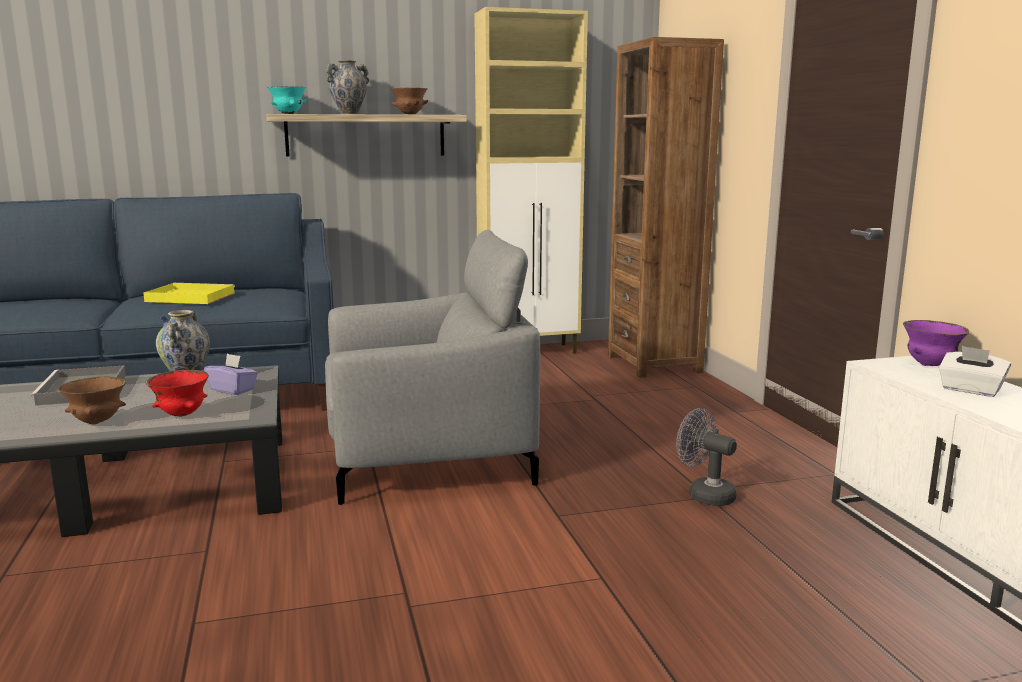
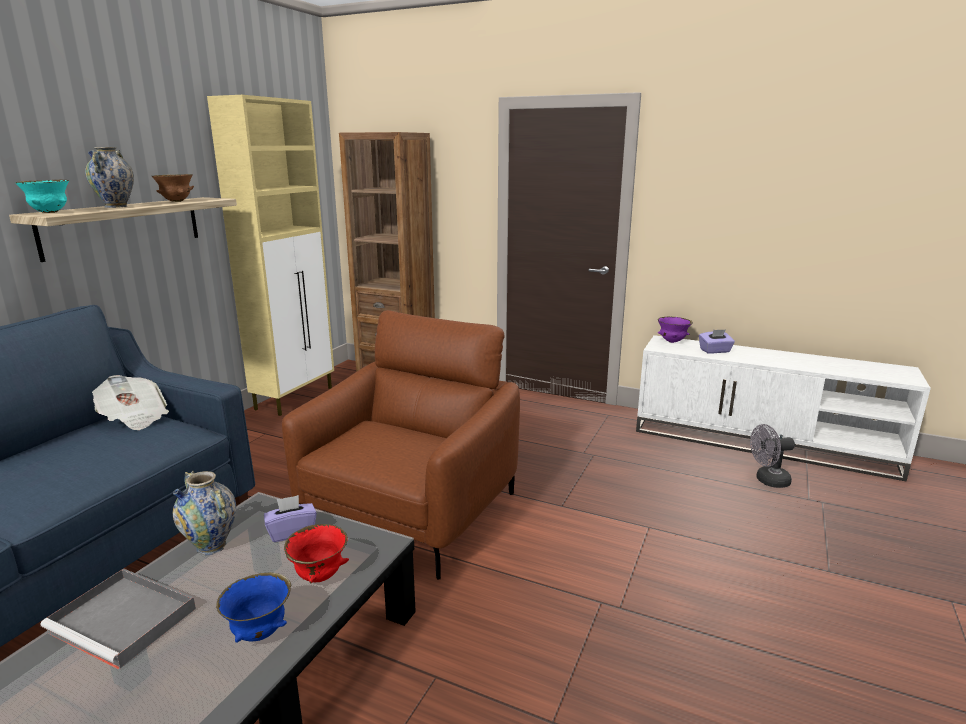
camera: 50 degrees left, 5 degrees up
(97, 422) = (260, 633): brown bowl -> blue bowl
(189, 297) = (62, 461): yellow tray -> none
(275, 290) = (134, 418): none -> newspaper
(426, 456) = (410, 511): grey armchair -> brown armchair
(704, 494) = (589, 454): grey fan -> grey fan (767, 481)
(970, 390) = (715, 351): white tissue box -> purple tissue box

